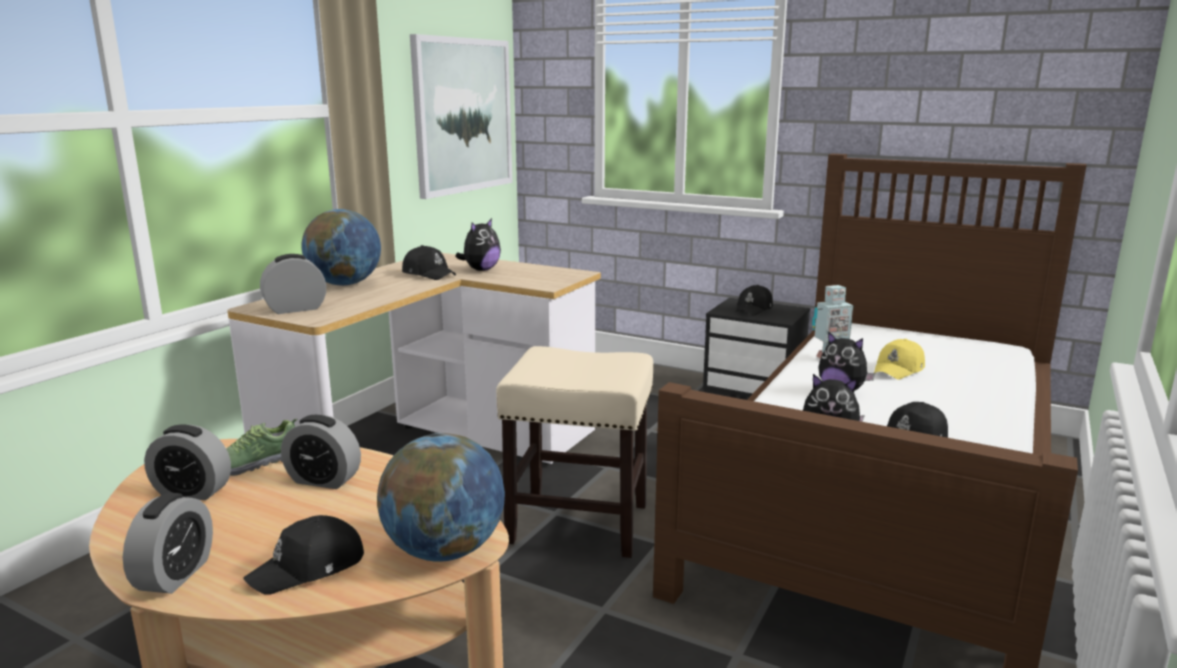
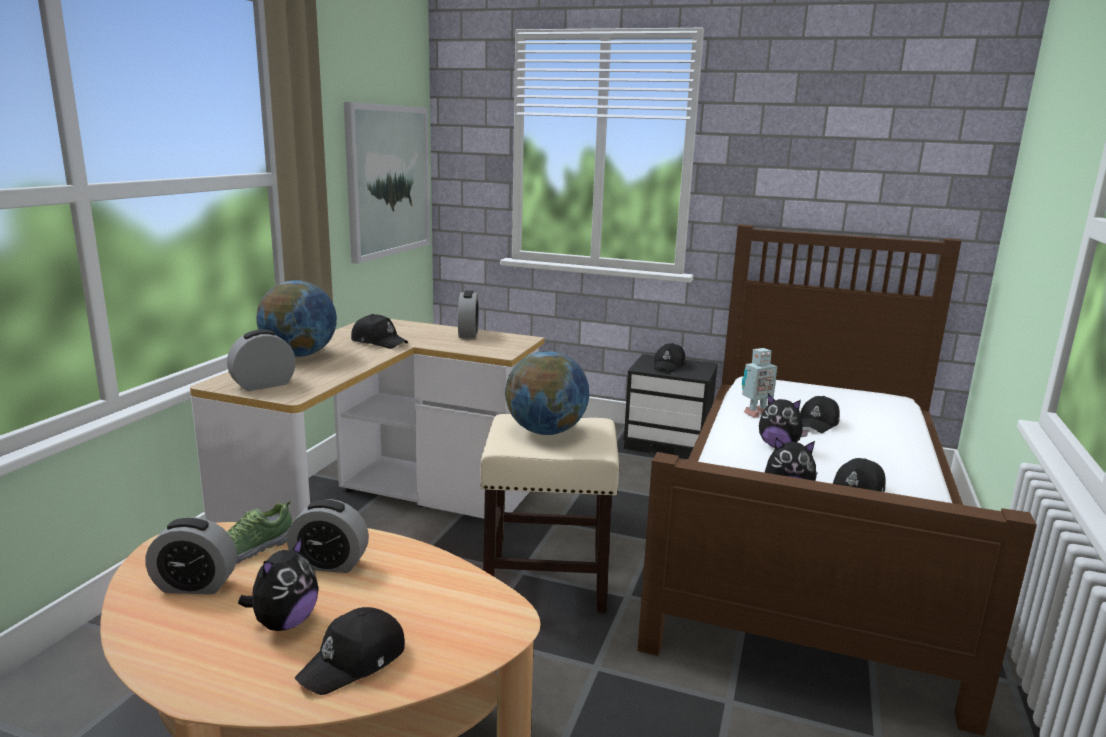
camera: 10 degrees left, 0 degrees up
(175, 575) = (216, 681): alarm clock -> alarm clock (468, 334)
(445, 551) = (482, 632): globe -> globe (546, 431)
(481, 270) = (428, 336): plush toy -> plush toy (284, 623)
(899, 369) = (818, 423): yellow cap -> black cap

